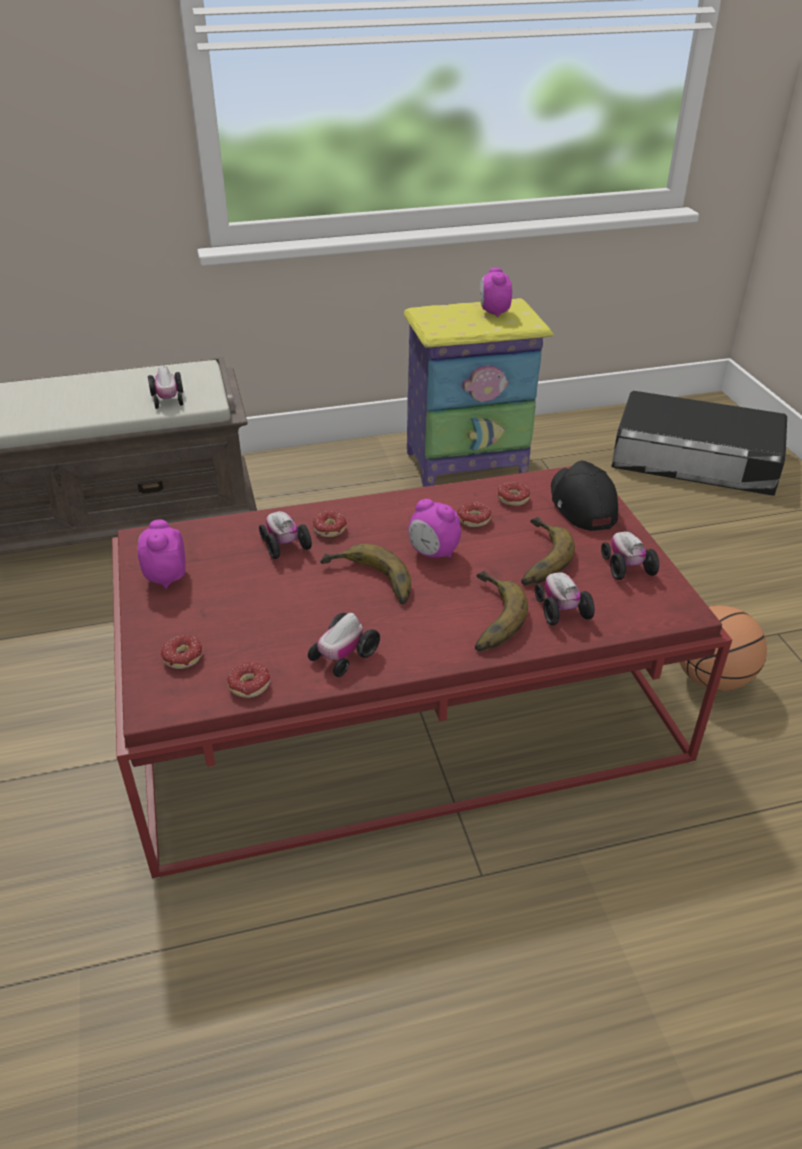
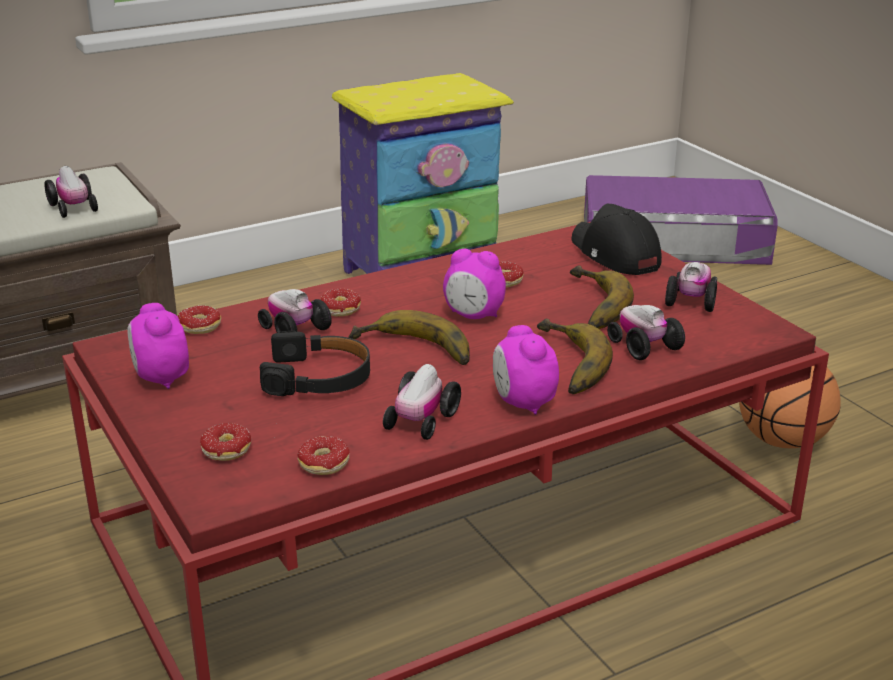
camera: 15 degrees left, 10 degrees down
(282, 597) = (318, 378): none -> black headphones
(494, 312) = (438, 86): alarm clock -> alarm clock (523, 403)
(510, 502) = (535, 261): donut -> donut (196, 330)
(626, 567) = (691, 301): toy car -> toy car turned 45 degrees clockwise
(695, 458) = (673, 240): black storage box -> purple storage box

